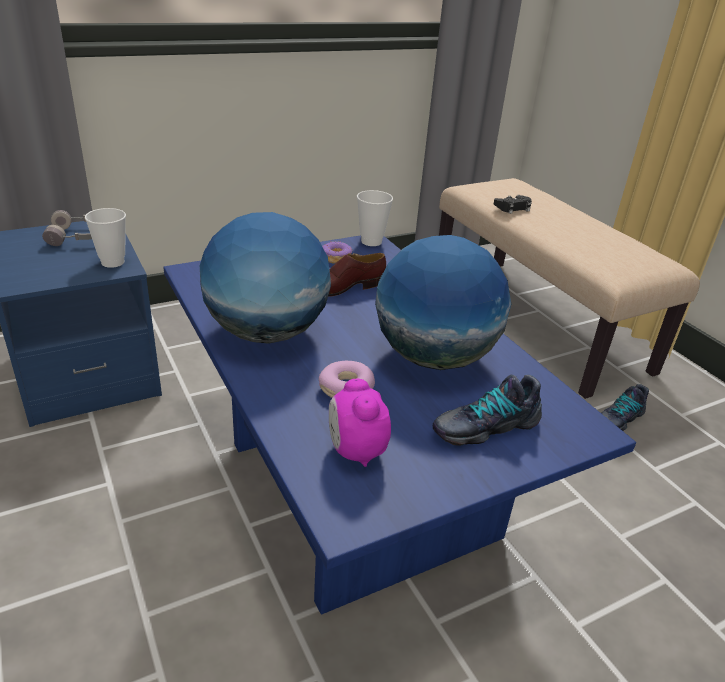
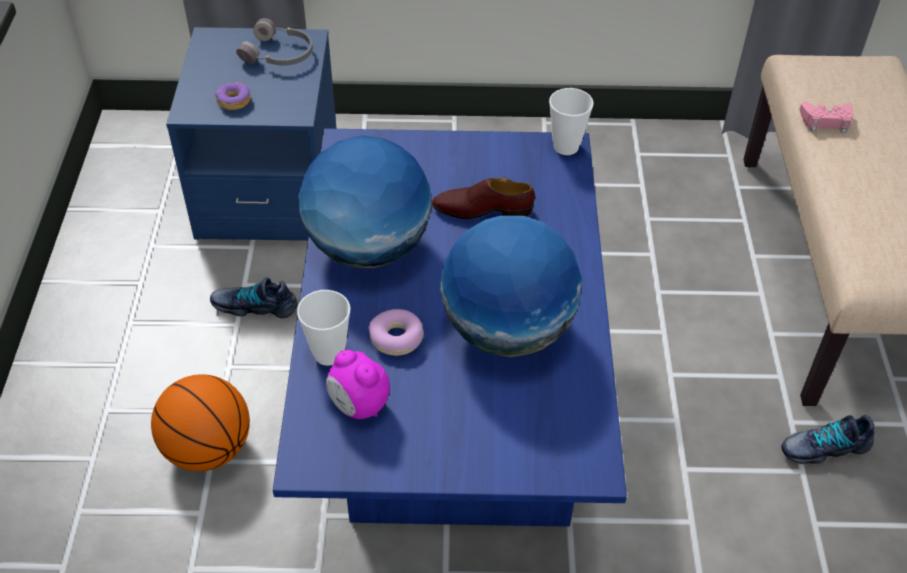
camera: 30 degrees right, 15 degrees up
(113, 262) = (289, 101): cup -> cup (329, 353)
(135, 605) = (208, 449): none -> basketball
(335, 258) = (506, 163): donut -> donut (233, 101)
(355, 451) = (358, 406): alarm clock -> alarm clock turned 60 degrees counterclockwise
(484, 426) = (491, 424): shoe -> shoe (255, 305)
(513, 208) = (825, 121): black game controller -> pink game controller

